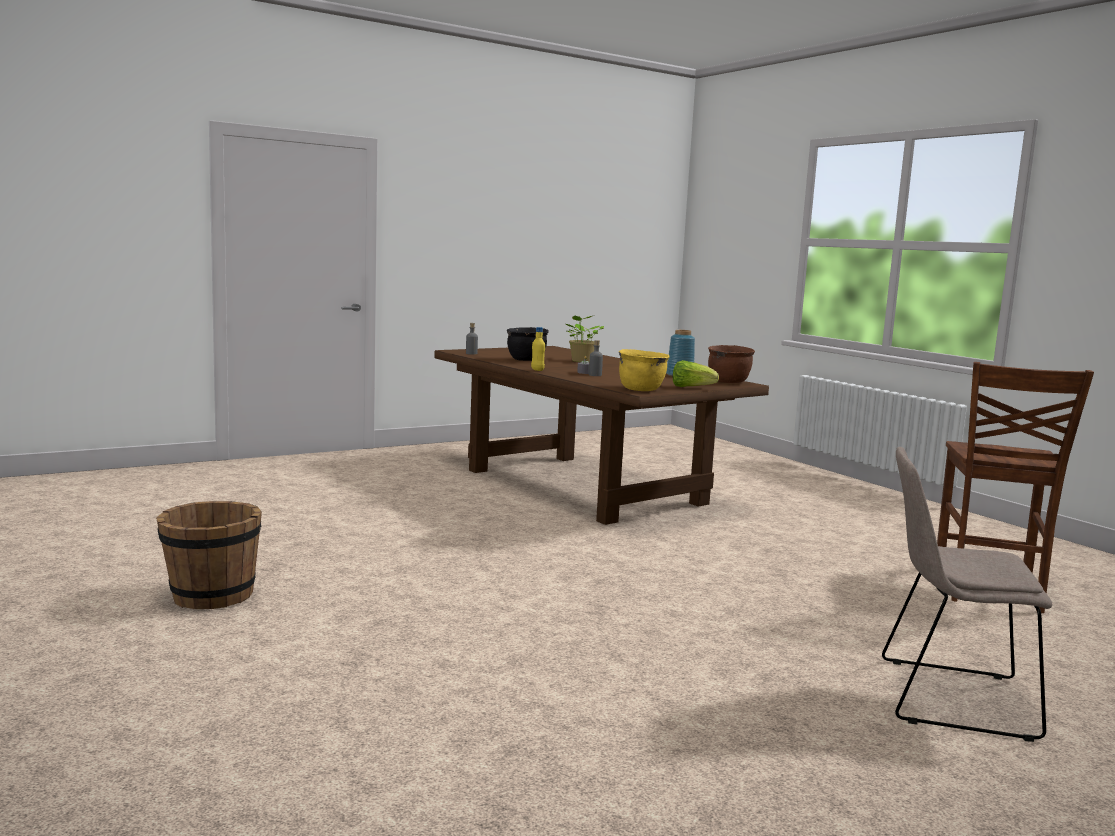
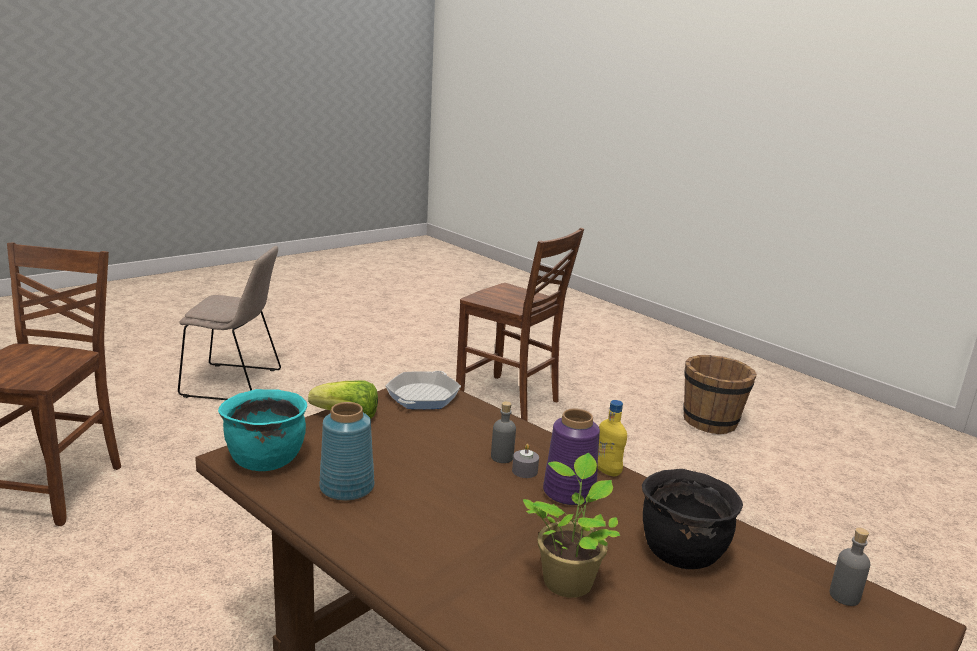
camera: 170 degrees right, 10 degrees up
(485, 642) = (510, 400): none -> brown chair
(565, 368) = (568, 493): none -> purple vase
(641, 389) = (423, 396): yellow cooking pot -> frying pan
(729, 382) = (265, 460): brown cooking pot -> turquoise cooking pot

